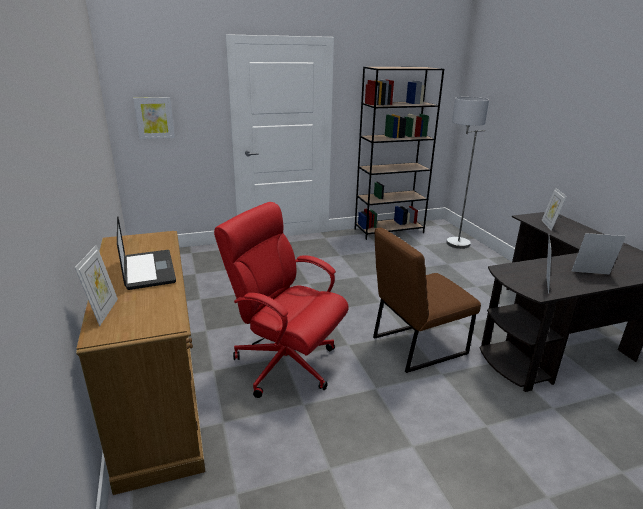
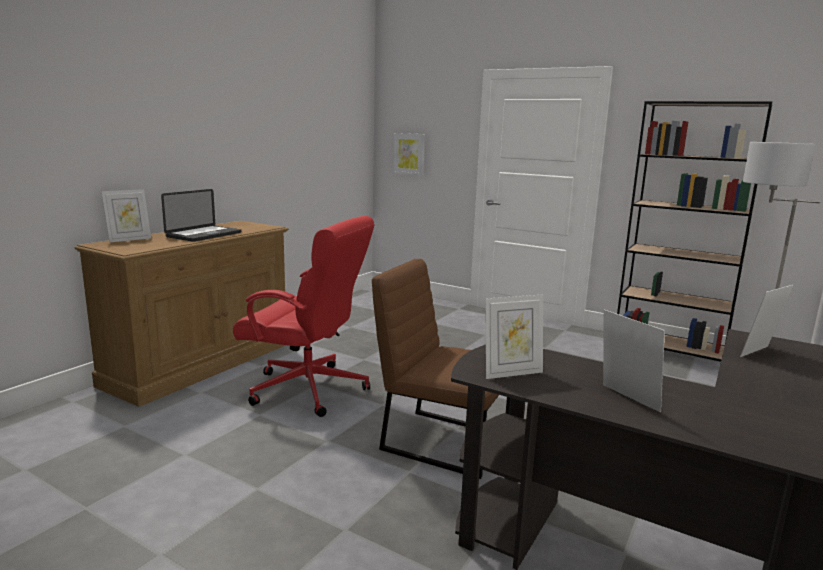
camera: 50 degrees right, 10 degrees down
(286, 364) = (308, 388): red office chair -> red office chair turned 120 degrees clockwise

